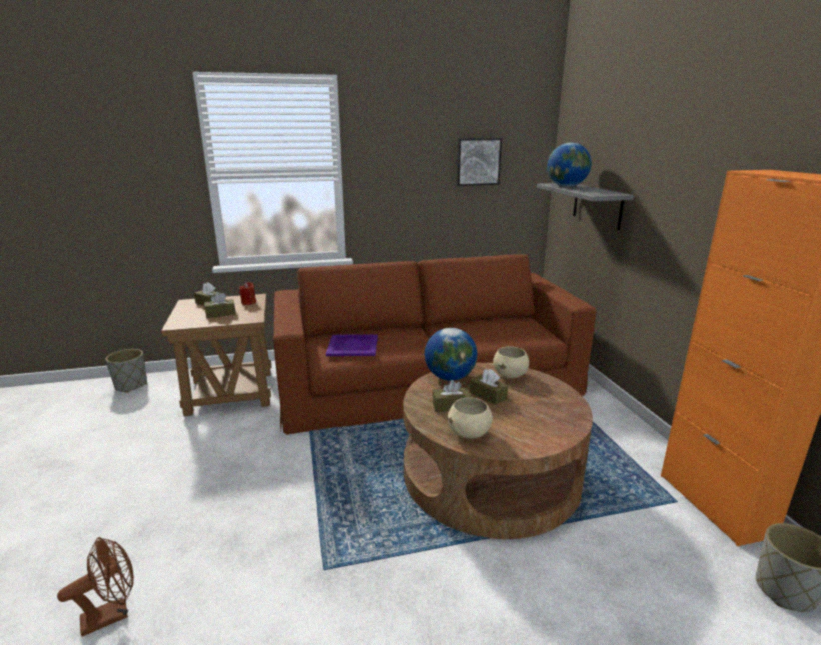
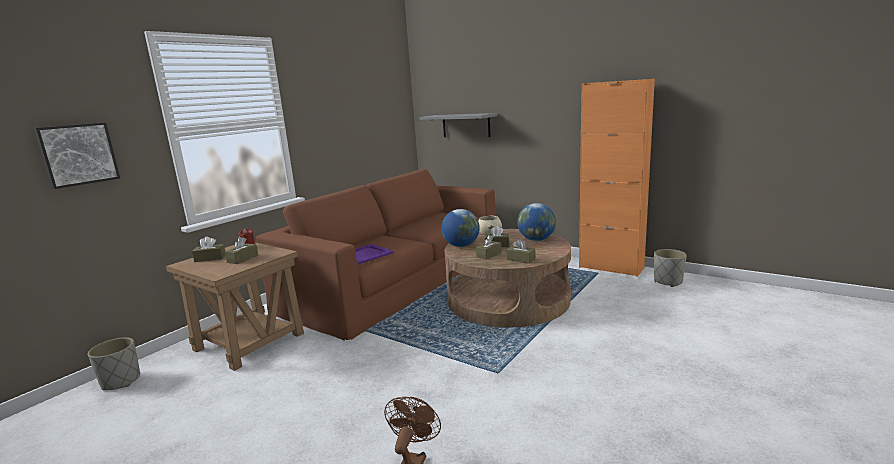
camera: 40 degrees left, 5 degrees down
(469, 433) = (520, 259): beige bowl -> brown tissue box
(478, 161) = (372, 106): picture -> picture (78, 154)
(566, 186) = (445, 115): globe -> globe (536, 240)

